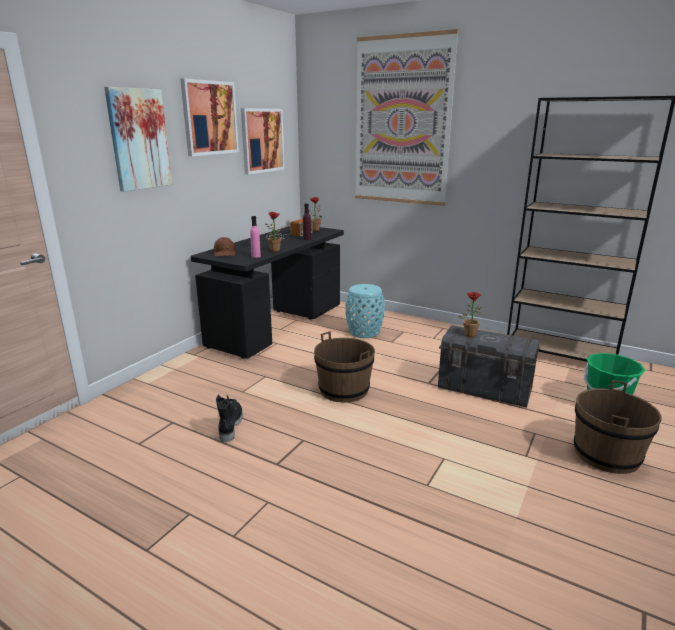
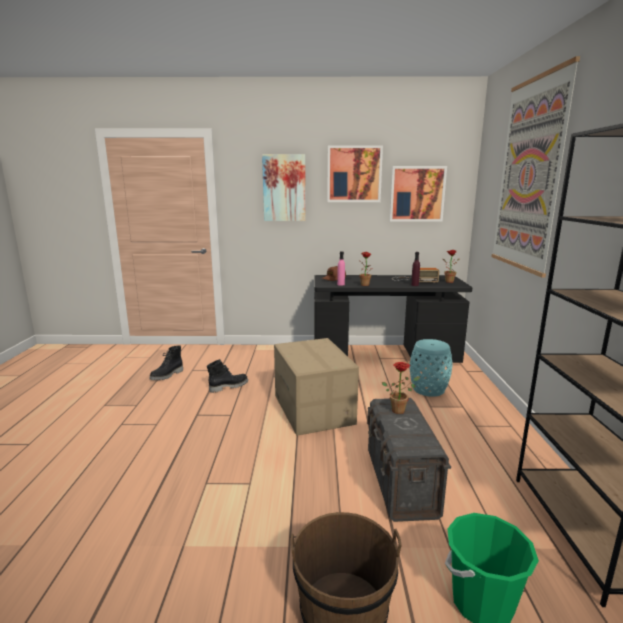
camera: 60 degrees right, 5 degrees down
(124, 468) = (167, 375): none -> black boot
(344, 390) = (314, 409): brown bucket -> cardboard box

